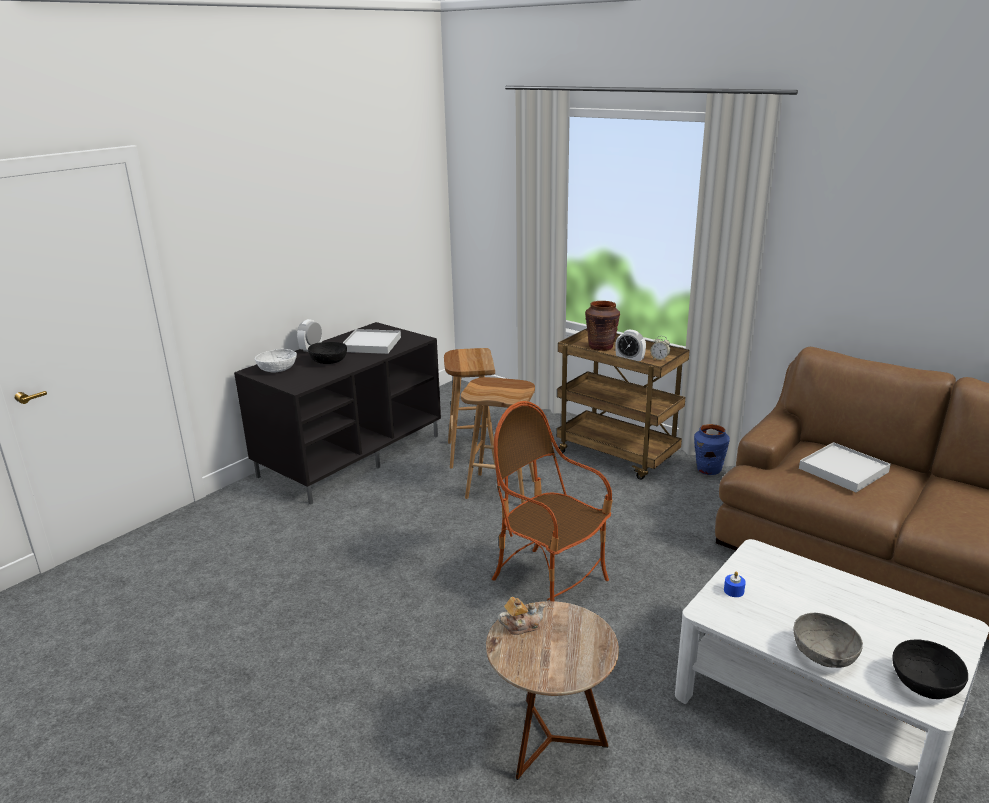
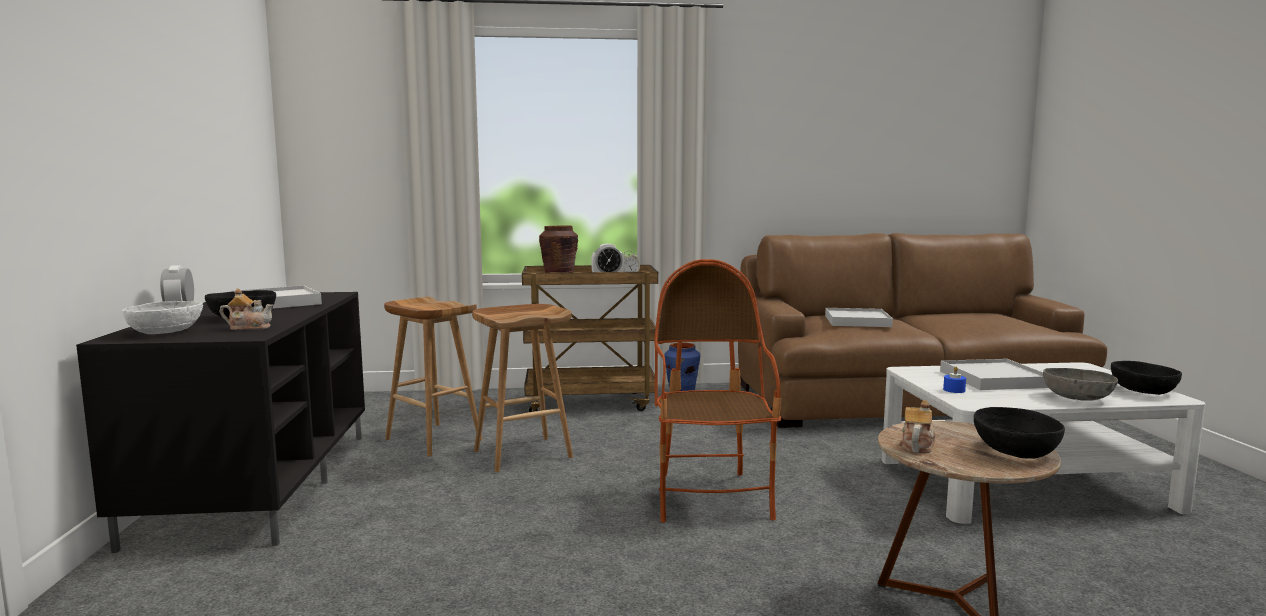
camera: 45 degrees left, 15 degrees down
(312, 376) = (249, 327): none -> teapot
(550, 582) = (711, 497): armchair -> armchair turned 90 degrees clockwise
(568, 666) = (1015, 451): none -> black bowl
(808, 596) = (993, 379): none -> white tray

